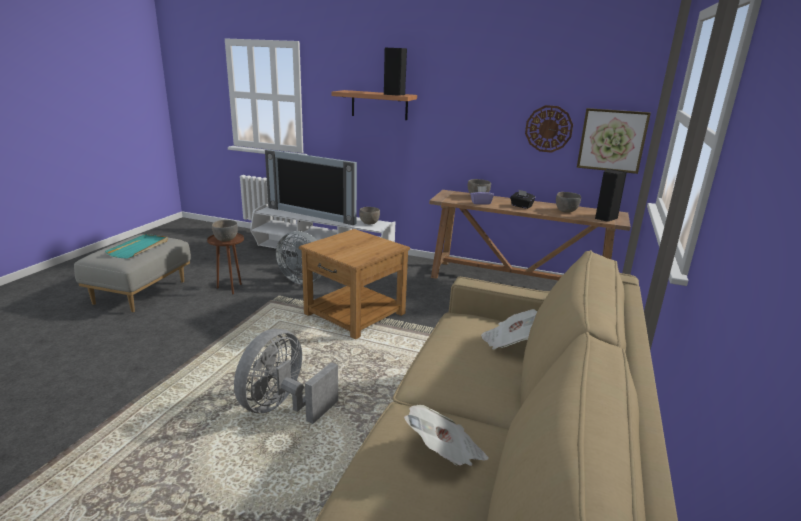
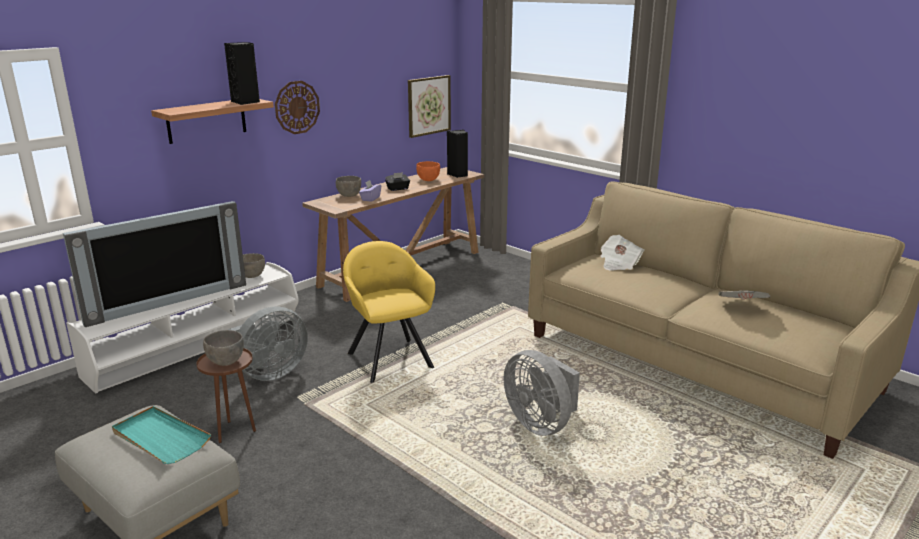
camera: 65 degrees left, 0 degrees up
(354, 314) = (389, 358): brown side table -> yellow armchair
(548, 129) = (383, 106): wall clock -> wall clock (297, 107)
(566, 211) = (428, 180): grey bowl -> orange bowl

